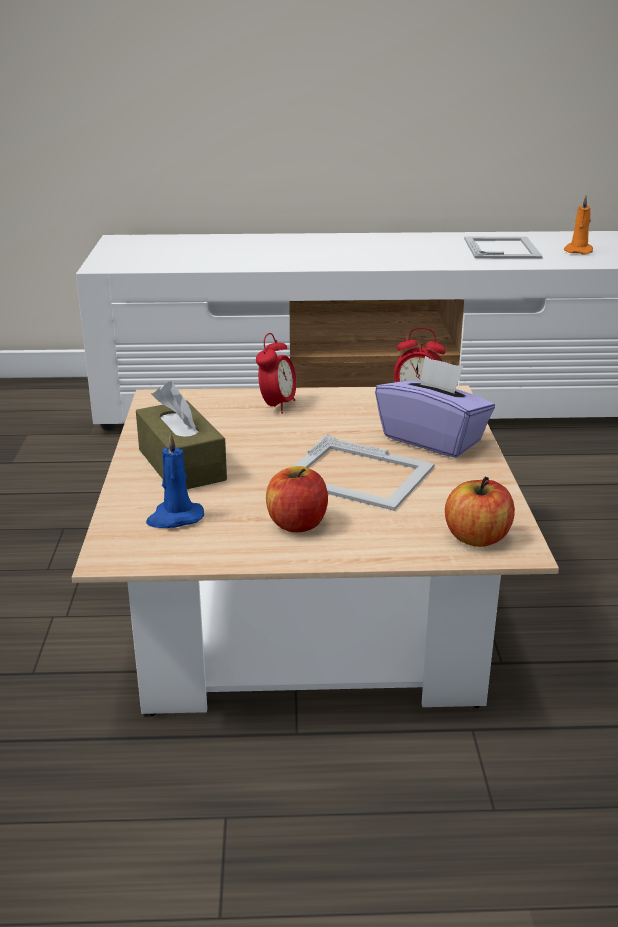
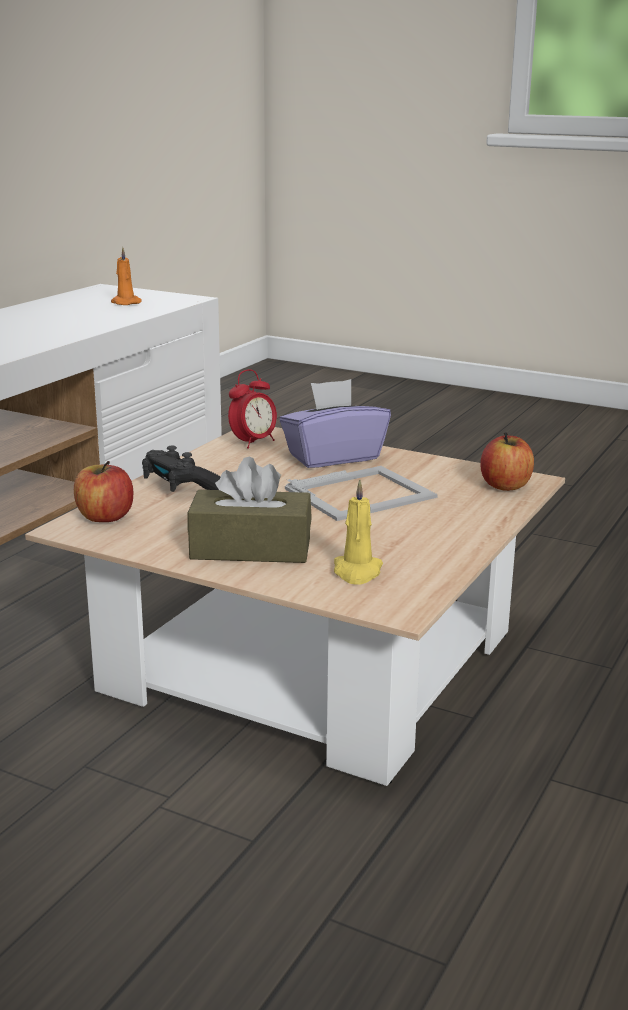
camera: 60 degrees left, 5 degrees down
(174, 518) = (357, 572): blue candle -> yellow candle
(277, 406) = (180, 487): alarm clock -> black game controller
(297, 523) = (421, 531): apple -> apple (104, 517)
(502, 248) = (64, 314): picture frame -> none

